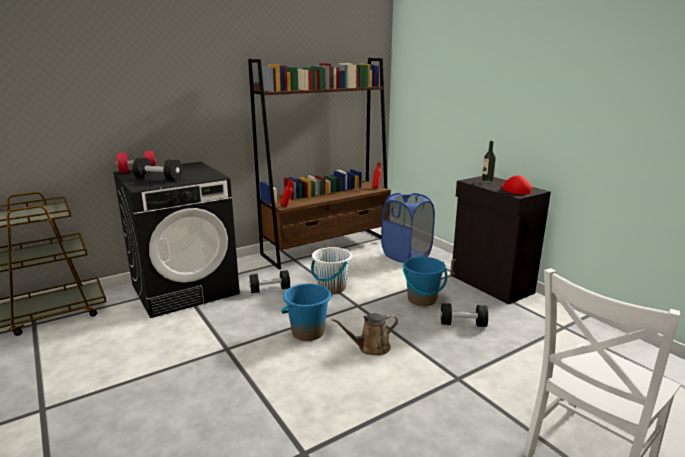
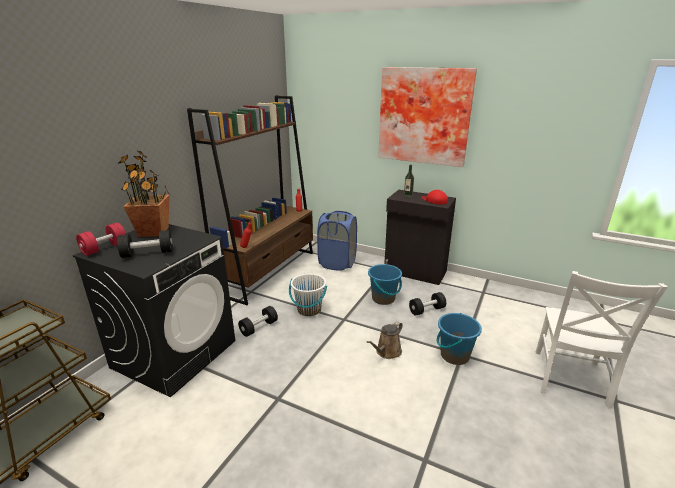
camera: 30 degrees left, 5 degrees up
(186, 167) = (153, 232): none -> potted plant
(307, 332) = (329, 357): blue bucket -> blue bucket (454, 355)
(520, 81) = (424, 116): none -> picture

